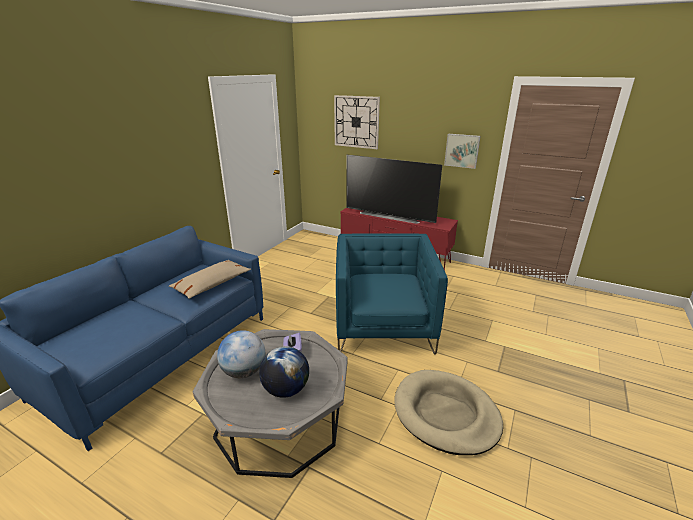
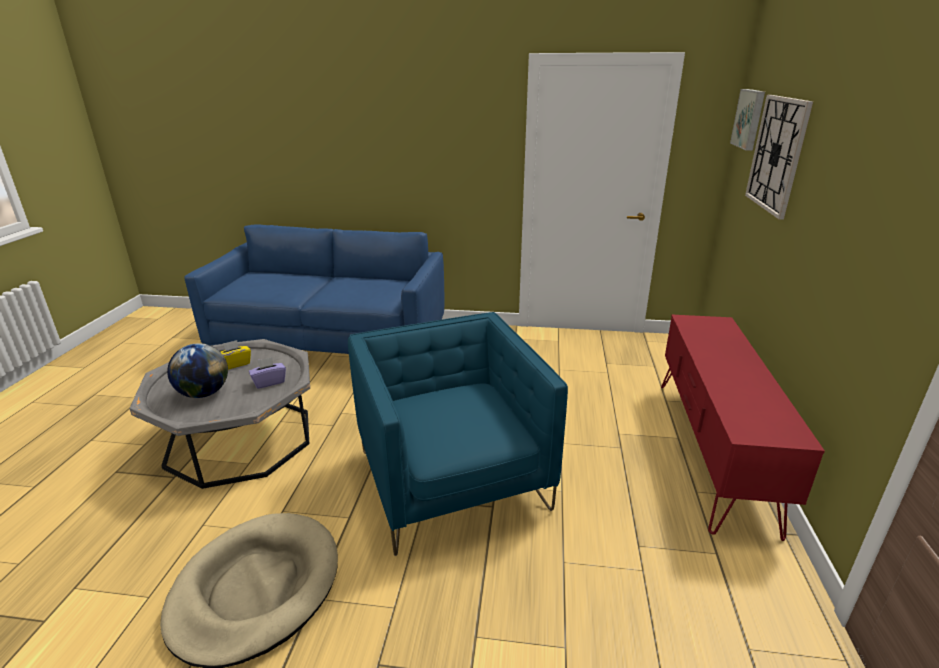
camera: 70 degrees right, 0 degrees up
(212, 284) = (364, 295): beige pillow -> none
(244, 372) = (235, 364): globe -> yellow tissue box
(383, 327) = (451, 481): blue armchair -> blue armchair turned 90 degrees counterclockwise
(390, 216) = (717, 361): television -> none
(462, 150) = (889, 271): picture -> picture (750, 119)

